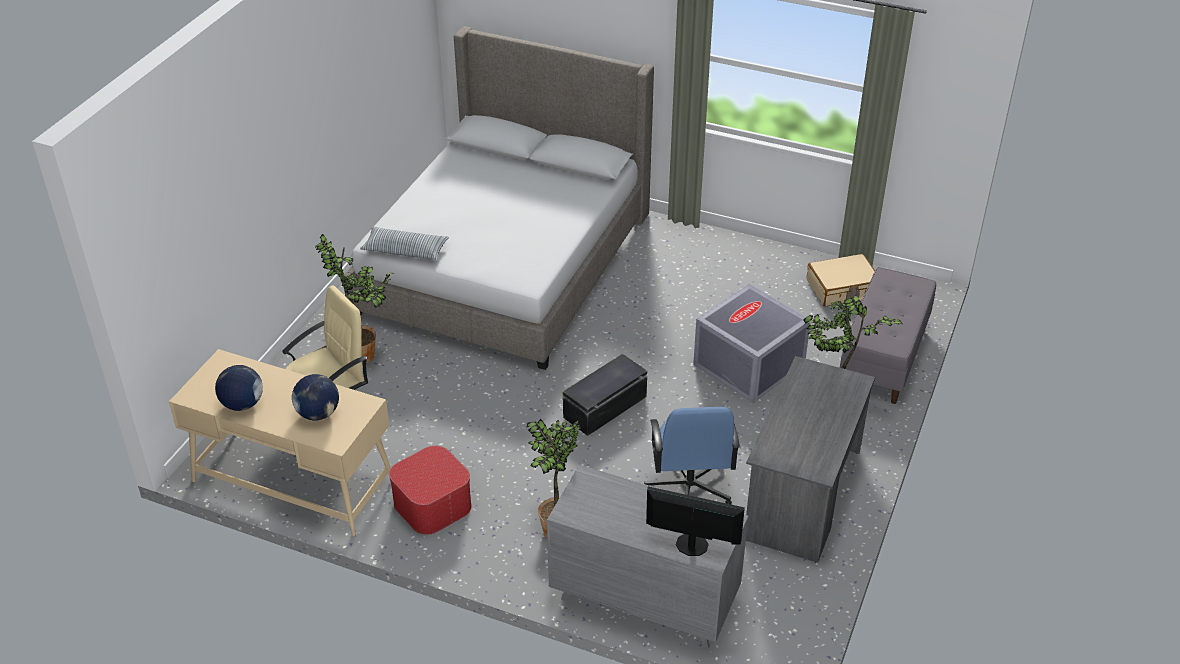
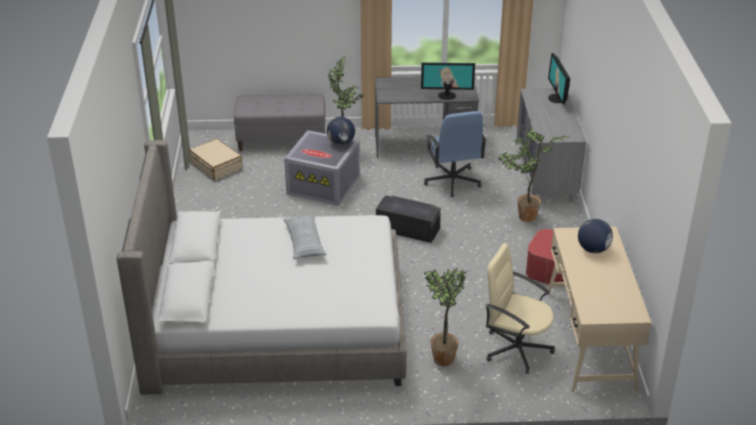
camera: 115 degrees left, 5 degrees down
(242, 404) = (619, 286): globe -> globe (341, 143)
(405, 250) = (379, 292): pillow -> pillow (304, 242)
(689, 489) = (452, 181): blue office chair -> blue office chair turned 105 degrees clockwise
(779, 432) = (447, 95): none -> monitor

